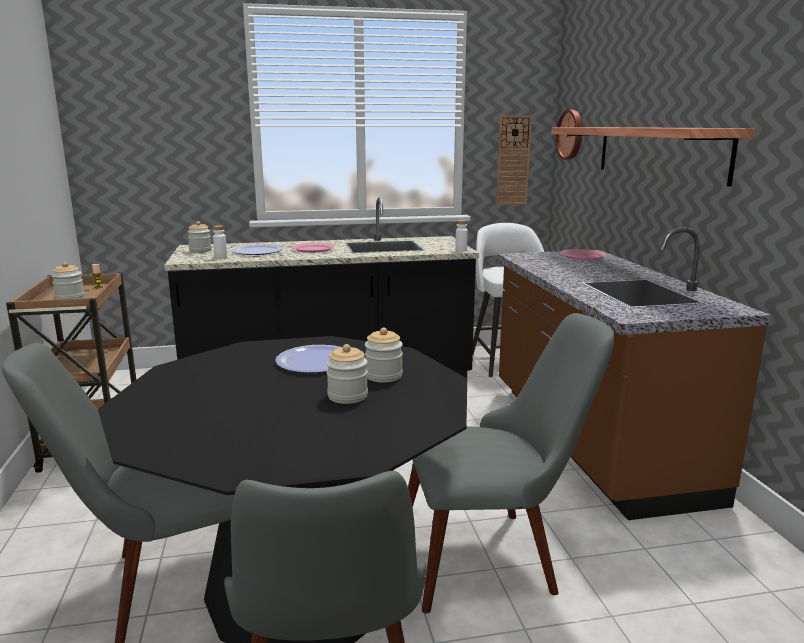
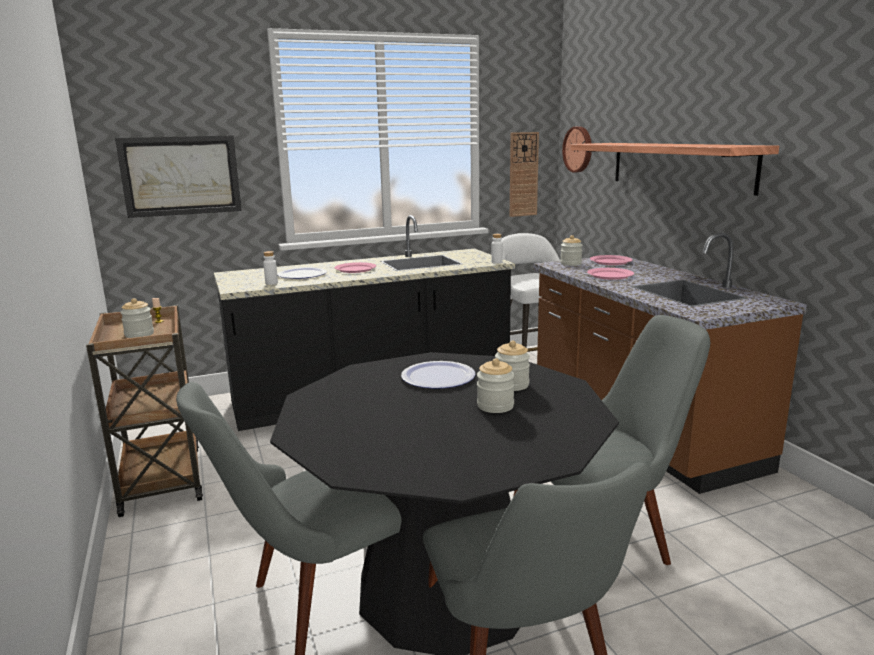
camera: 10 degrees left, 0 degrees up
(154, 148) = (181, 176): none -> picture
(200, 250) = (242, 277): jar -> jar (570, 264)
(568, 270) = (610, 275): none -> pink plate

